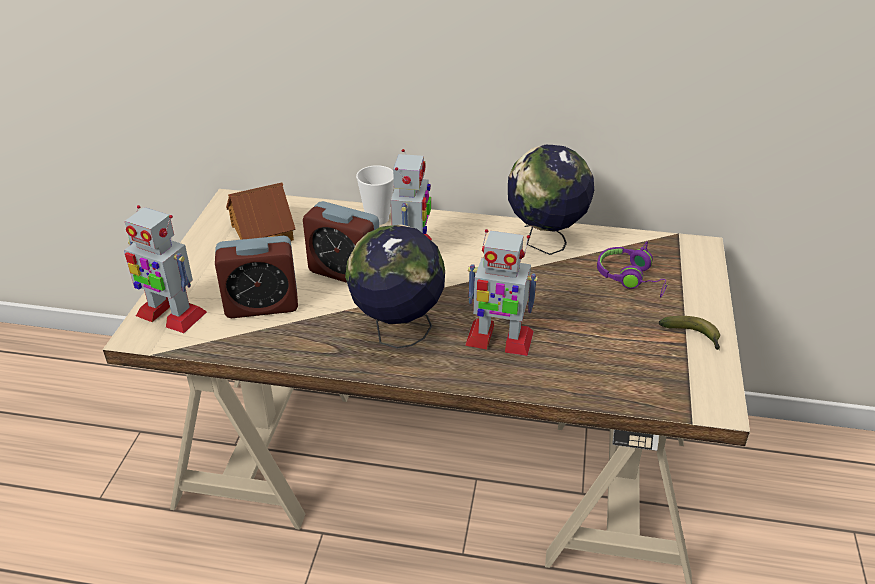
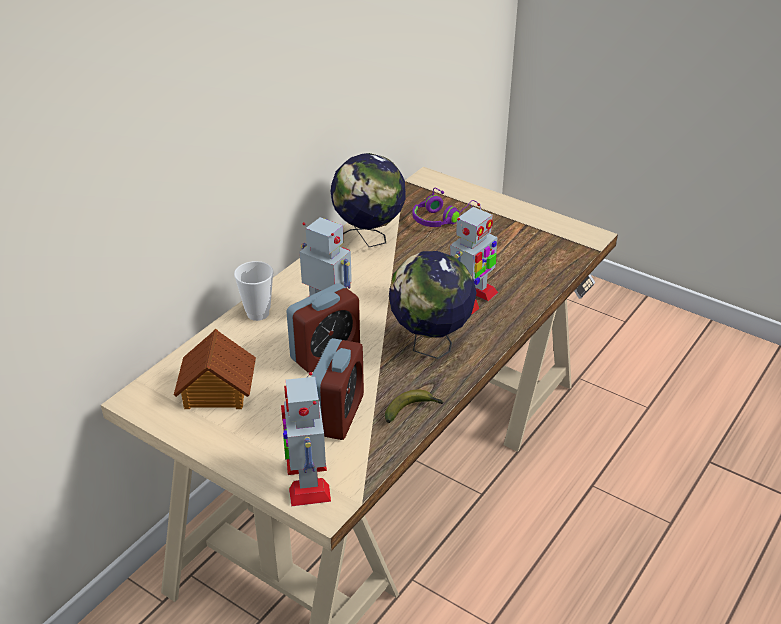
camera: 65 degrees left, 0 degrees up
(170, 314) = (307, 479): toy robot -> toy robot turned 120 degrees clockwise
(693, 337) = (521, 219): banana -> banana (413, 410)

